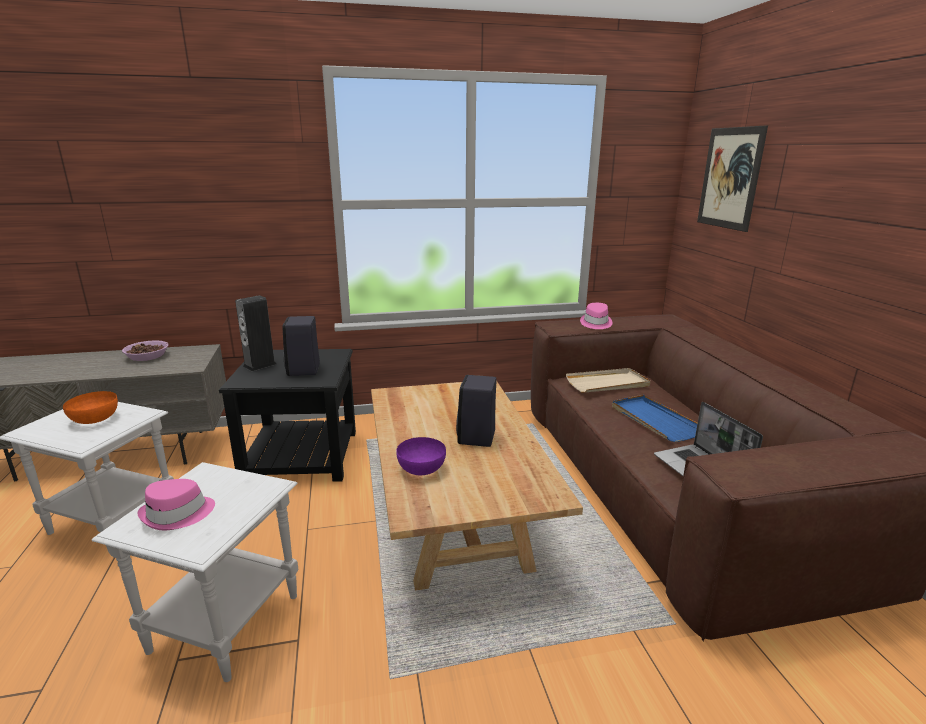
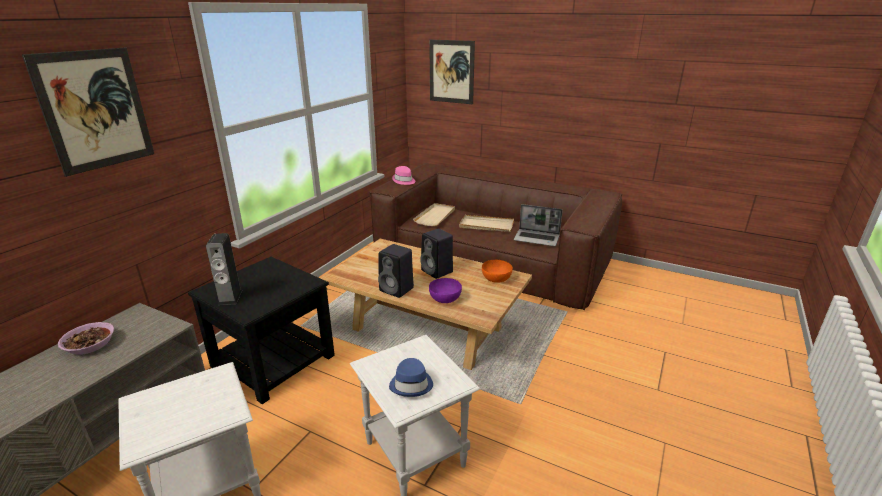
camera: 50 degrees left, 5 degrees up
(95, 419) = (186, 401): orange bowl -> orange bowl (496, 278)
(178, 514) = (411, 384): pink hat -> blue hat
(207, 159) = (95, 110): none -> picture
(304, 370) = (277, 284): black speaker -> black speaker (397, 289)
(654, 420) = (486, 225): blue tray -> beige tray

